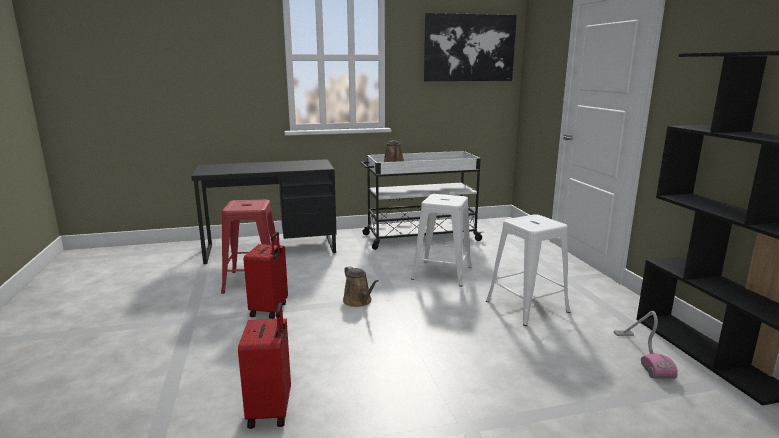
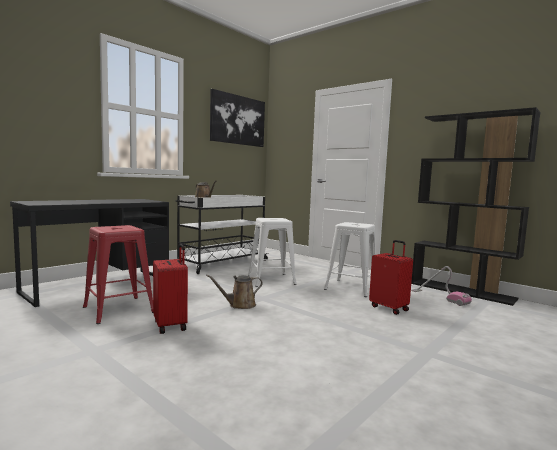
camera: 35 degrees left, 10 degrees down
(271, 410) = (292, 388): red suitcase -> red suitcase (389, 308)
(359, 301) = (239, 305): brown watering can -> brown watering can turned 135 degrees clockwise

